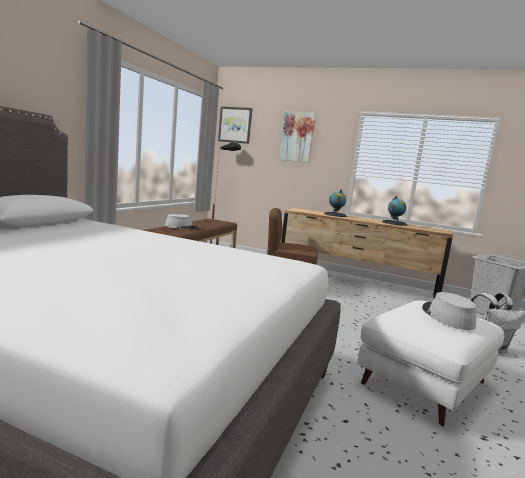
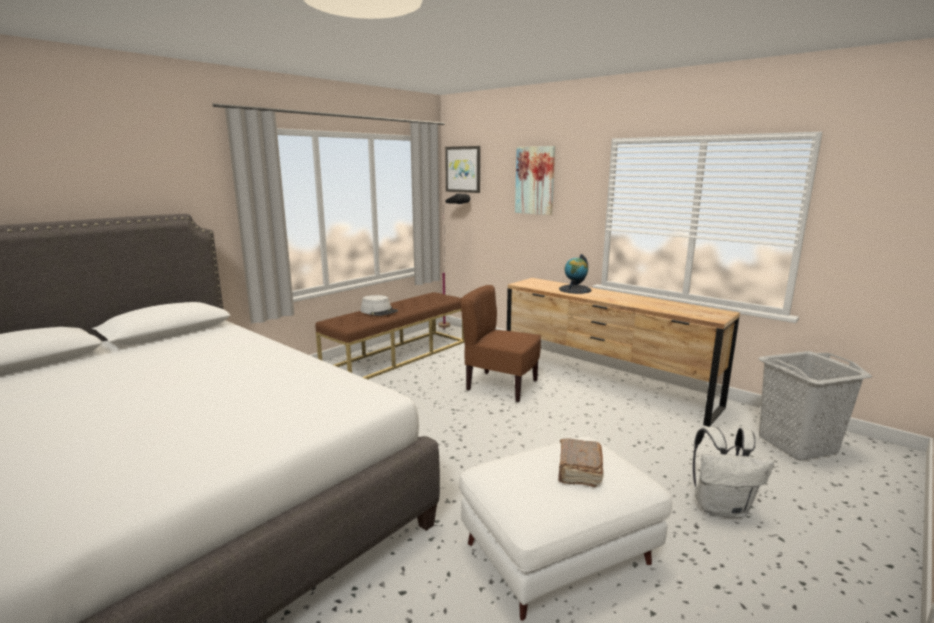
camera: 20 degrees right, 5 degrees up
(394, 223) = (652, 302): globe -> none
(447, 317) = (579, 471): grey hat -> brown book

